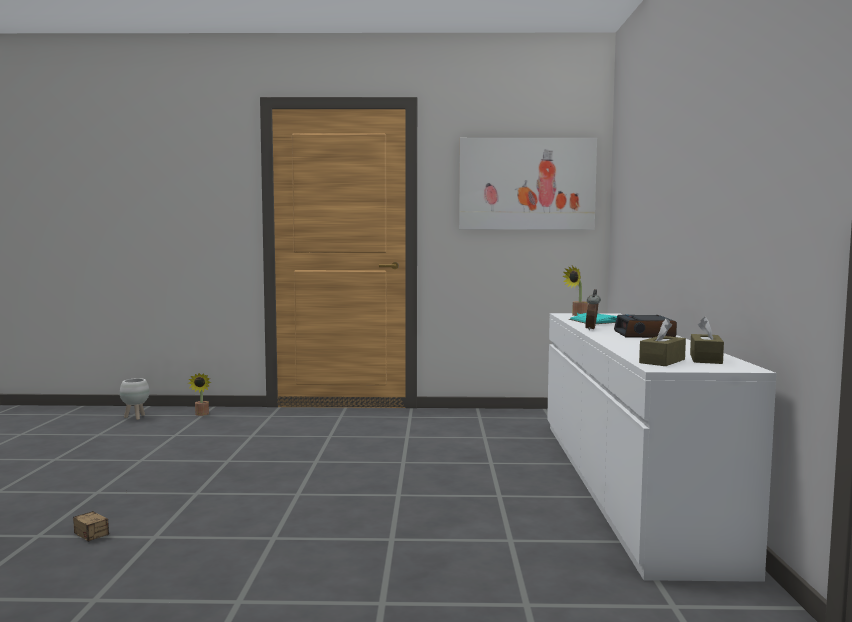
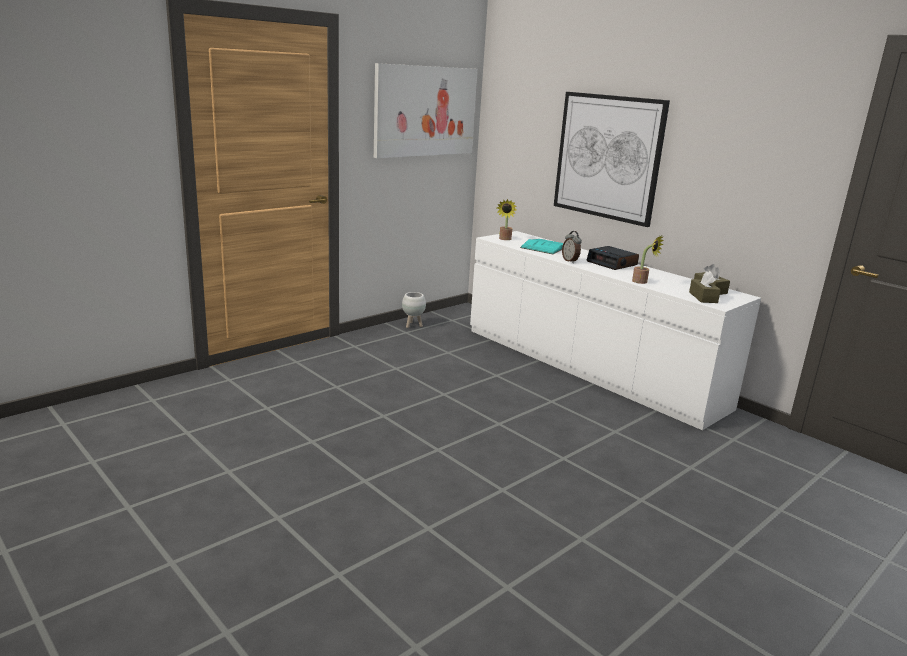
camera: 45 degrees left, 15 degrees up
(101, 540) = (399, 551): storage box -> none
(135, 417) = (77, 426): white planter -> white planter (412, 325)
(201, 414) = (150, 399): potted plant -> potted plant (642, 282)
(670, 201) = (608, 157): none -> picture

